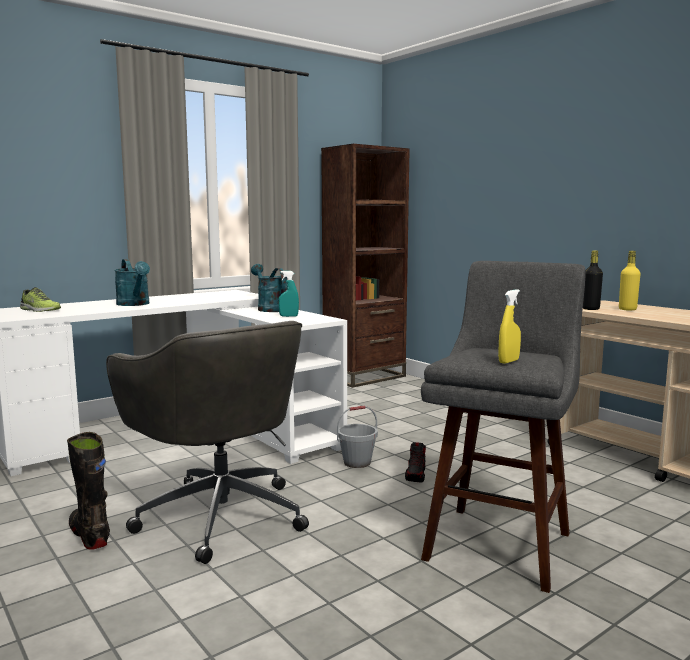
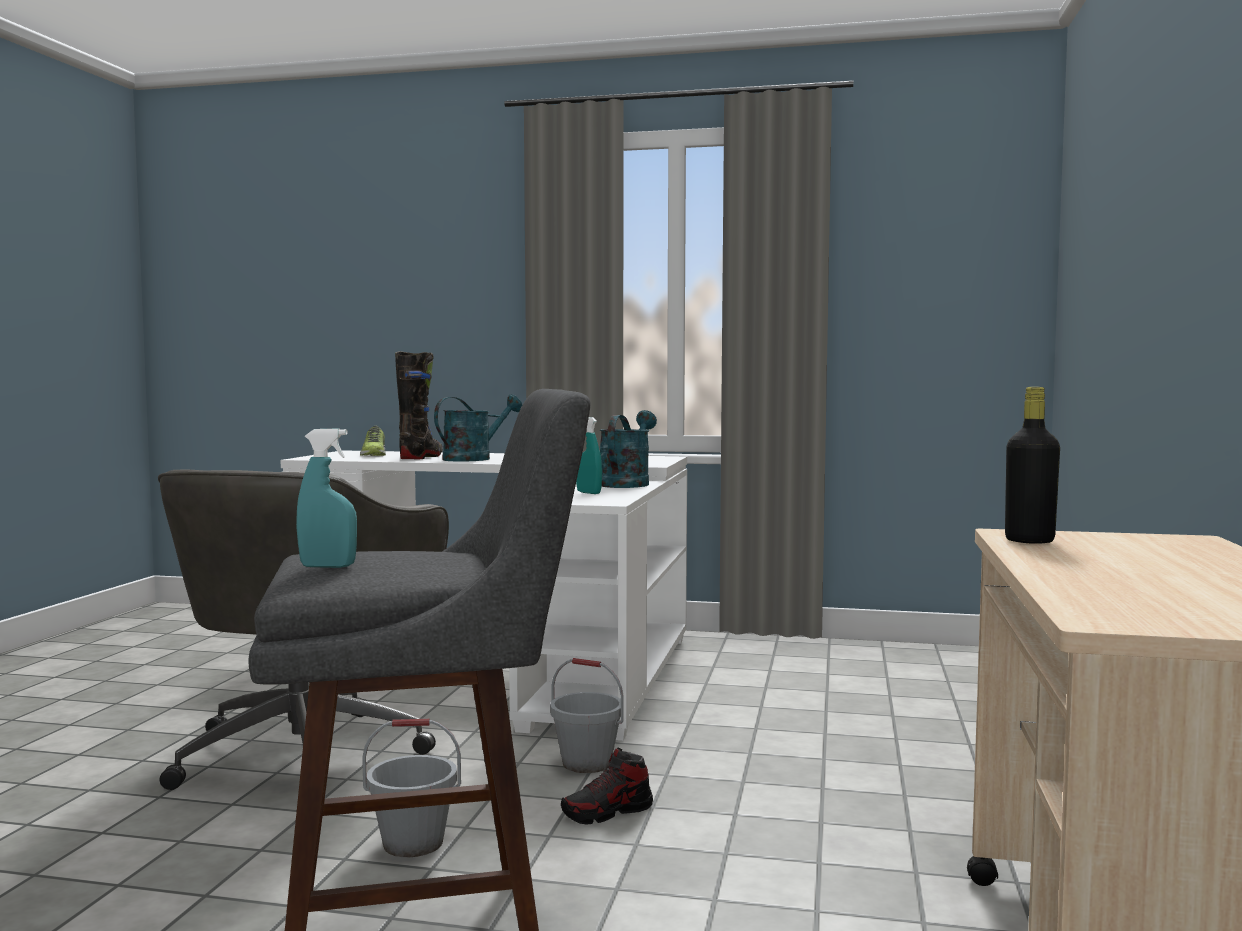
camera: 50 degrees right, 5 degrees down
(90, 535) = (189, 722): black boot -> black boot (421, 457)
(135, 304) = (474, 458): turquoise watering can -> turquoise watering can turned 150 degrees counterclockwise
(364, 377) = (959, 658): brown bookcase -> none
(389, 519) = (413, 843): none -> grey bucket
(508, 361) = (327, 566): yellow spray bottle -> turquoise spray bottle
(627, 309) = (1121, 554): yellow bottle -> none

